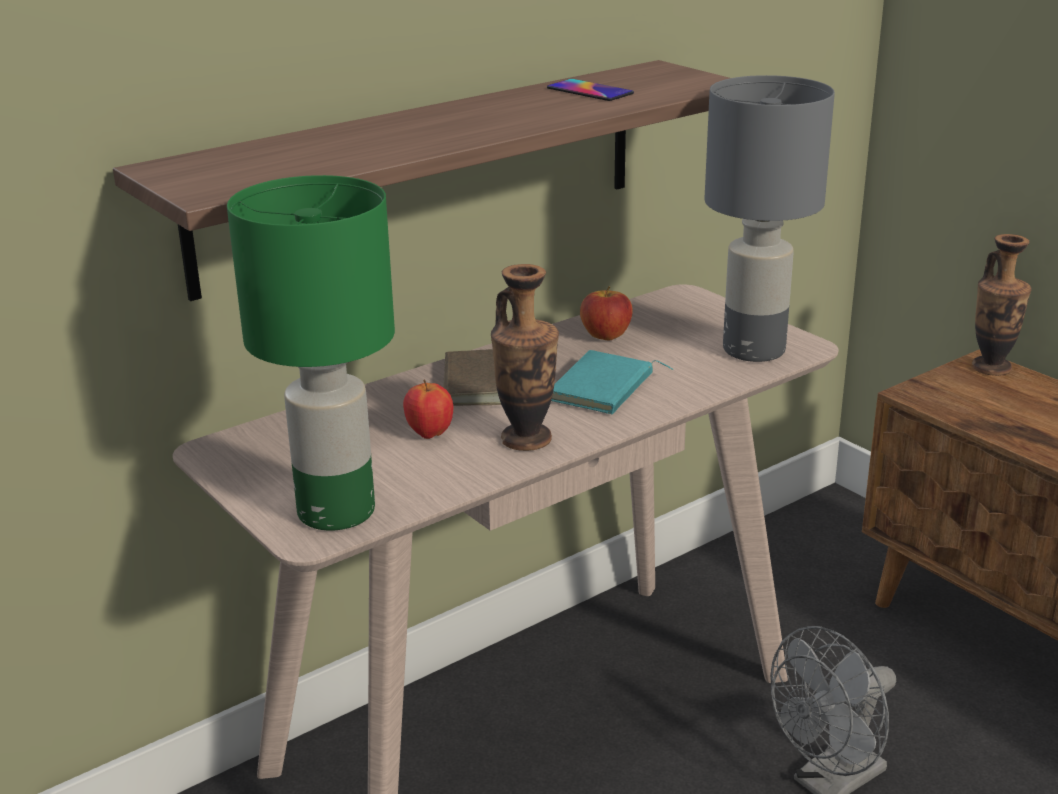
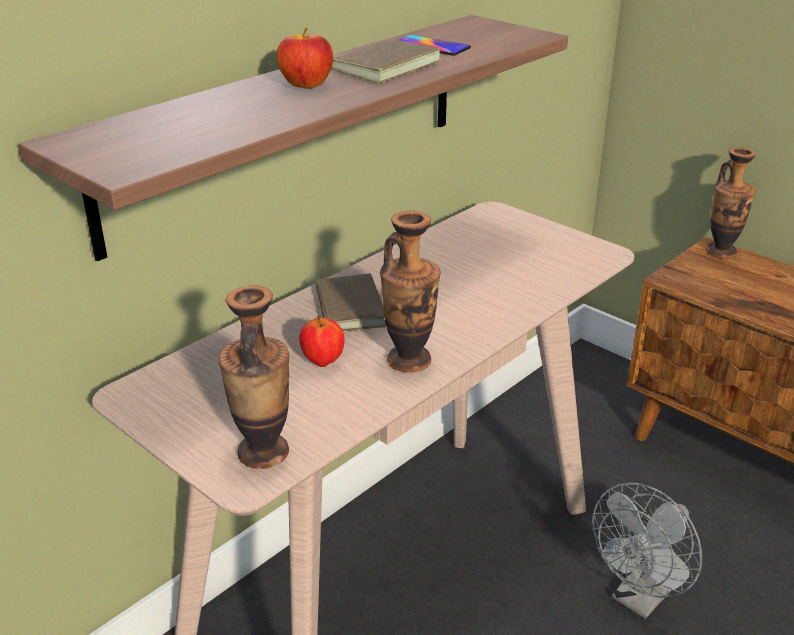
camera: 10 degrees left, 5 degrees up
(337, 513) = (263, 452): green table lamp -> vase
(524, 109) = (383, 66): none -> brown book
(605, 336) = (442, 254): apple -> apple (306, 85)
(605, 389) = (459, 305): turquoise book -> none
(754, 351) = (569, 260): grey table lamp -> none

